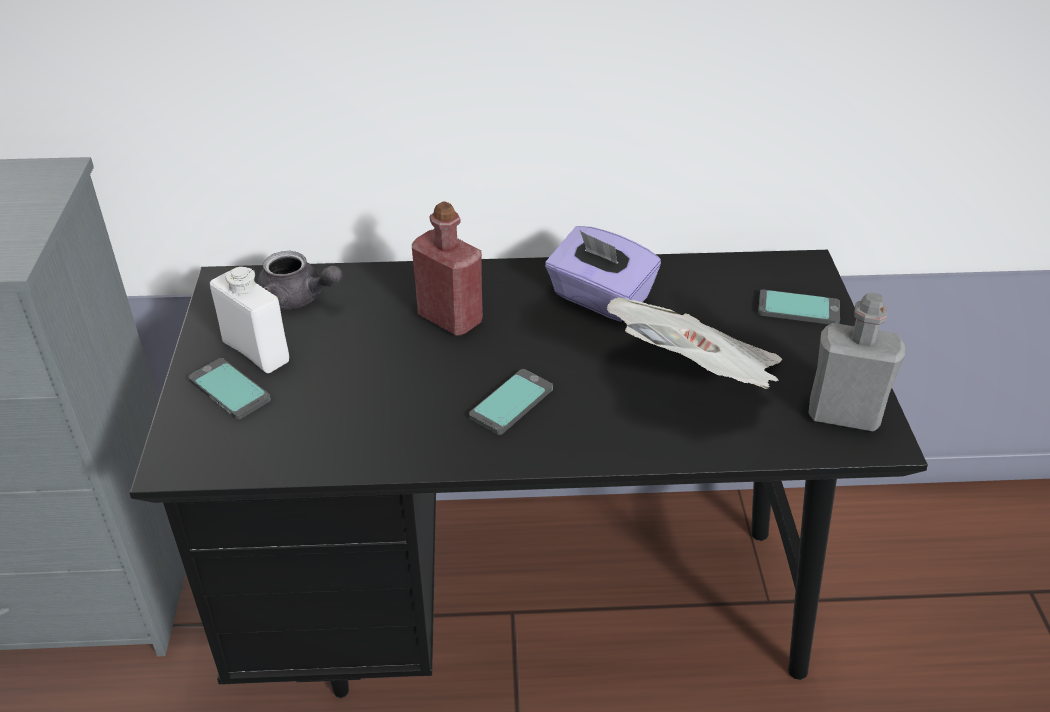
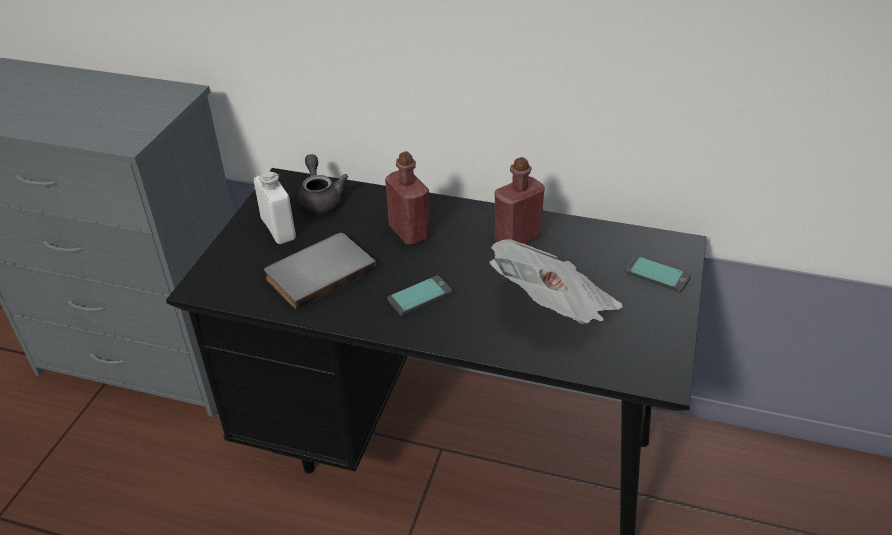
camera: 20 degrees right, 0 degrees up
(229, 390) = (250, 250): phone -> none
(298, 299) = (320, 200): grey teapot -> grey teapot turned 150 degrees counterclockwise
(348, 400) = (318, 272): none -> grey book
(599, 298) = (517, 238): purple tissue box -> red bottle
(843, 415) = (646, 356): grey bottle -> none

